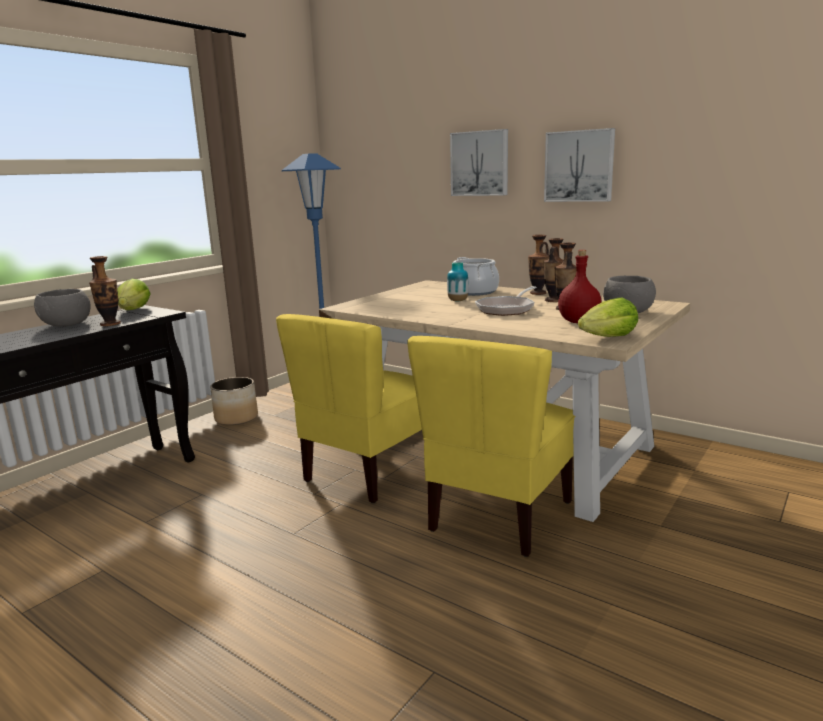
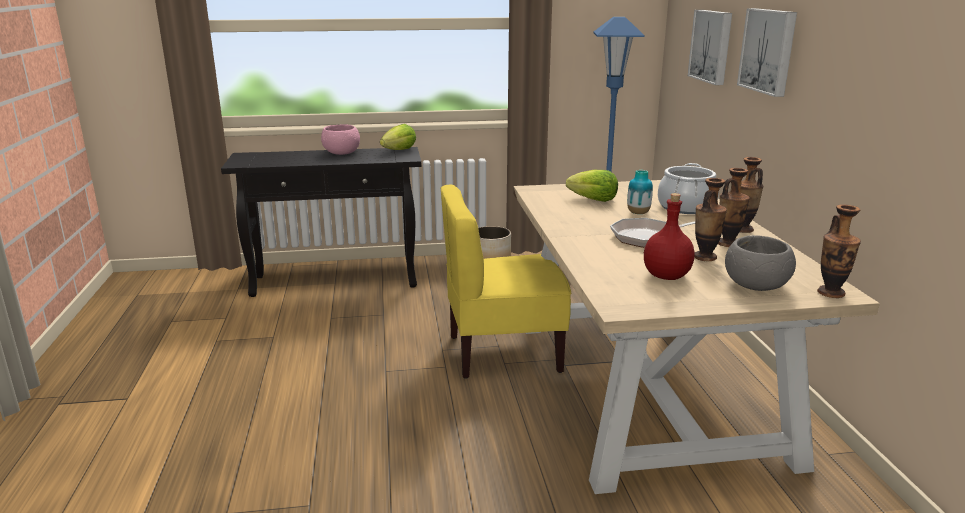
camera: 45 degrees right, 5 degrees up
(66, 324) = (342, 153): grey bowl -> pink bowl
(110, 324) = (360, 160): vase -> vase (831, 293)
(498, 516) = (530, 440): yellow chair -> none
(579, 166) = (849, 76): picture -> picture (712, 46)
(609, 337) = (633, 303): lettuce -> lettuce (593, 200)

